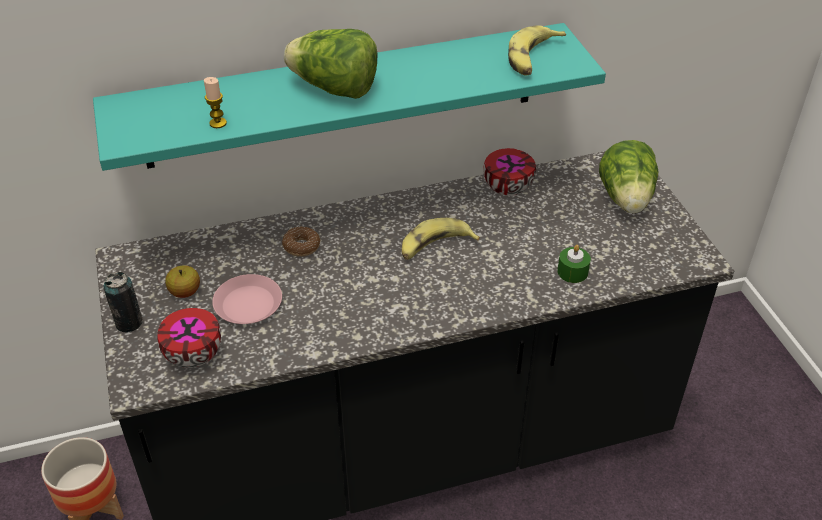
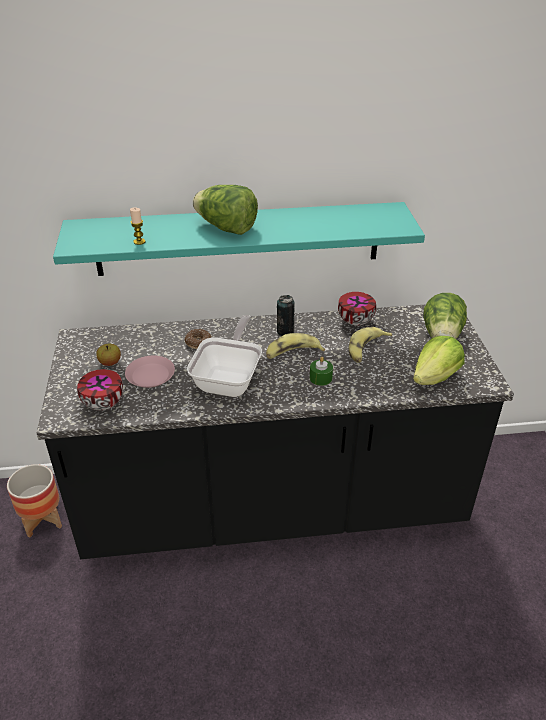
camera: 10 degrees right, 5 degrees down
(129, 322) = (66, 377): can -> can (285, 331)
(360, 296) = (229, 379): none -> frying pan
(532, 58) = (373, 221): banana -> banana (366, 349)
(572, 272) = (389, 380): green candle -> green candle (320, 378)
(631, 260) = (435, 377): none -> lettuce

